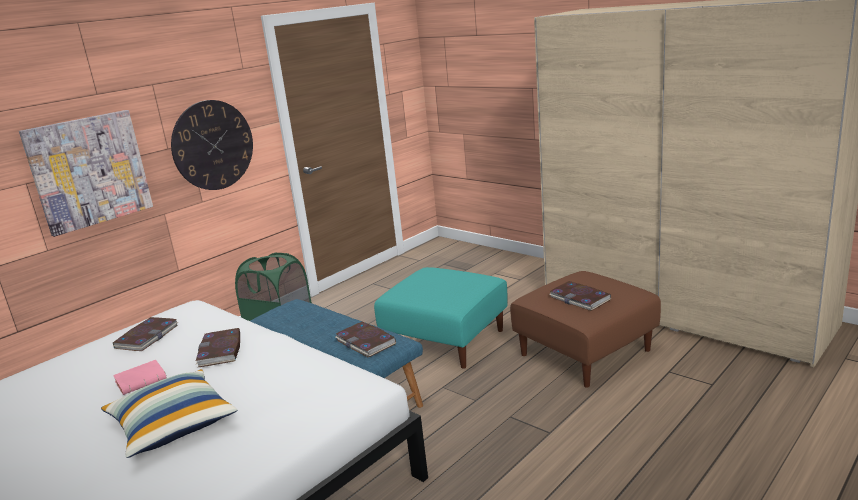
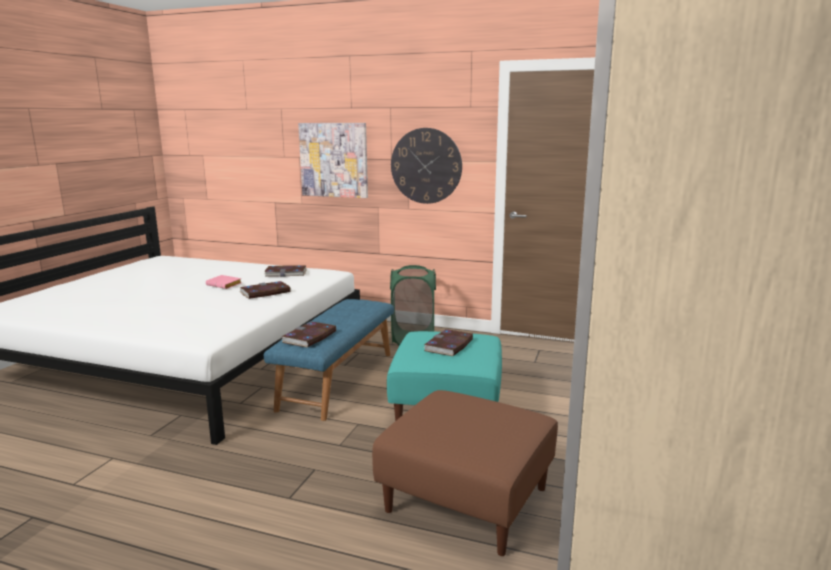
camera: 65 degrees right, 5 degrees down
(172, 426) = (167, 303): pillow -> none
(580, 298) = (453, 422): book -> book (449, 345)

